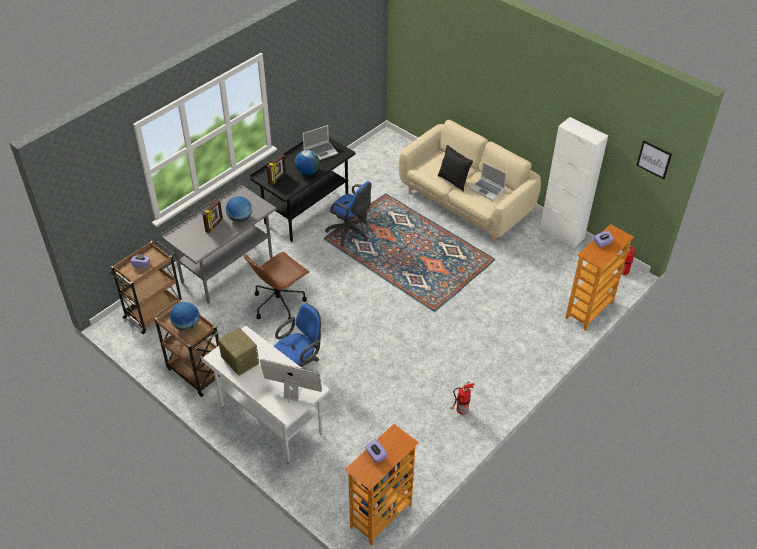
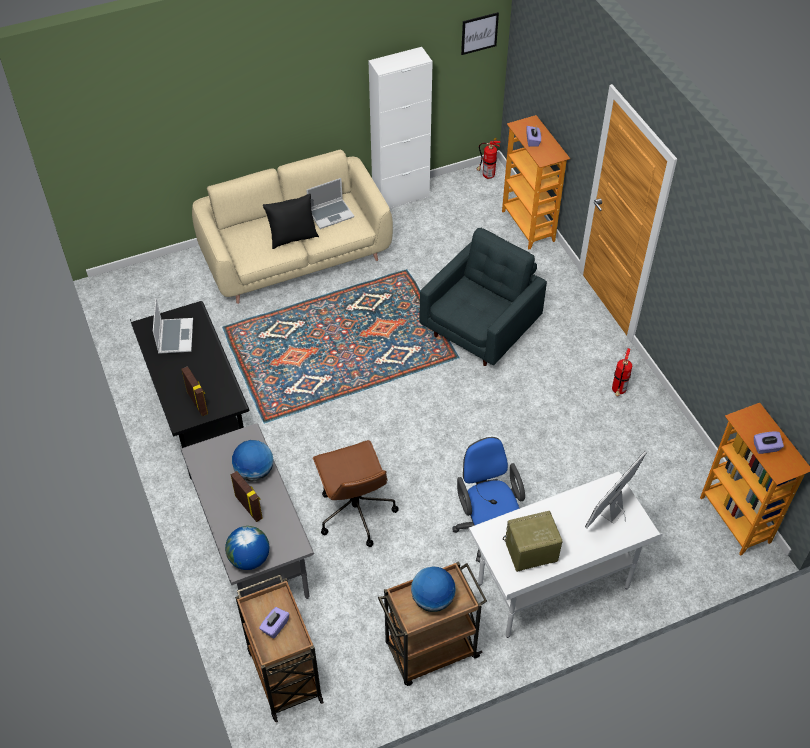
camera: 65 degrees left, 5 degrees up
(307, 171) = (206, 364): globe -> globe (249, 558)
(350, 232) = (272, 389): blue office chair -> none
(468, 315) = (481, 329): none -> grey armchair

